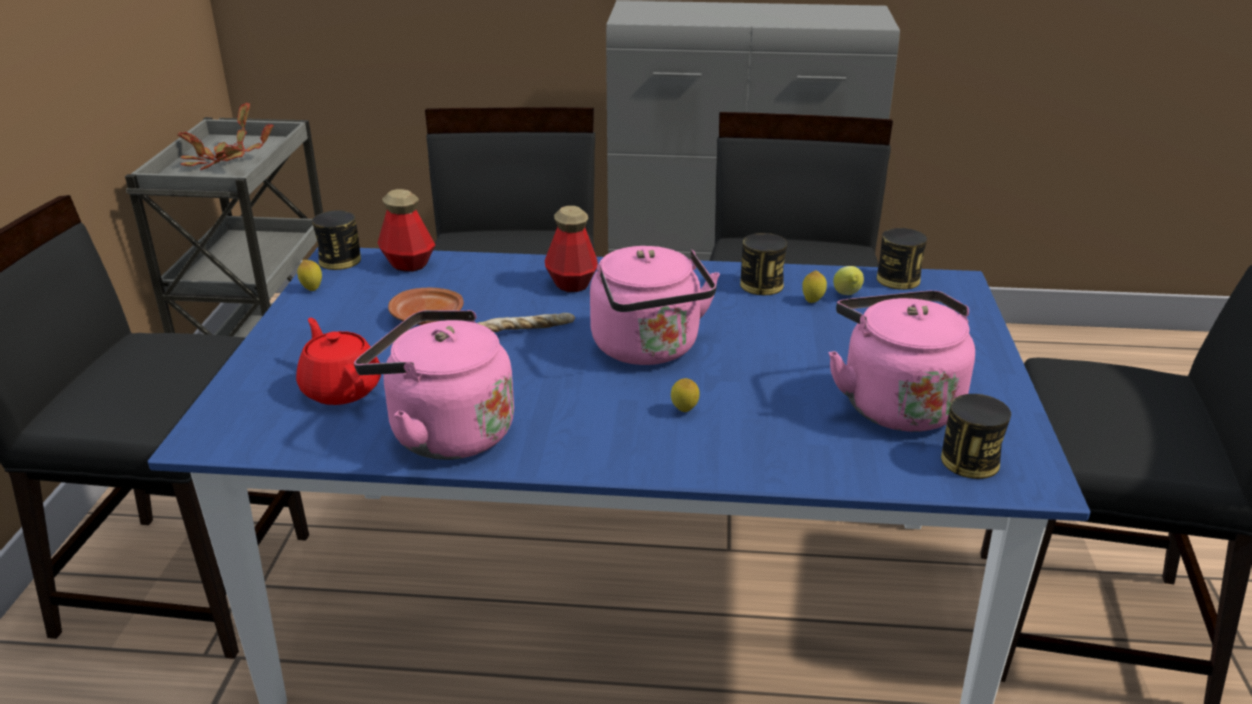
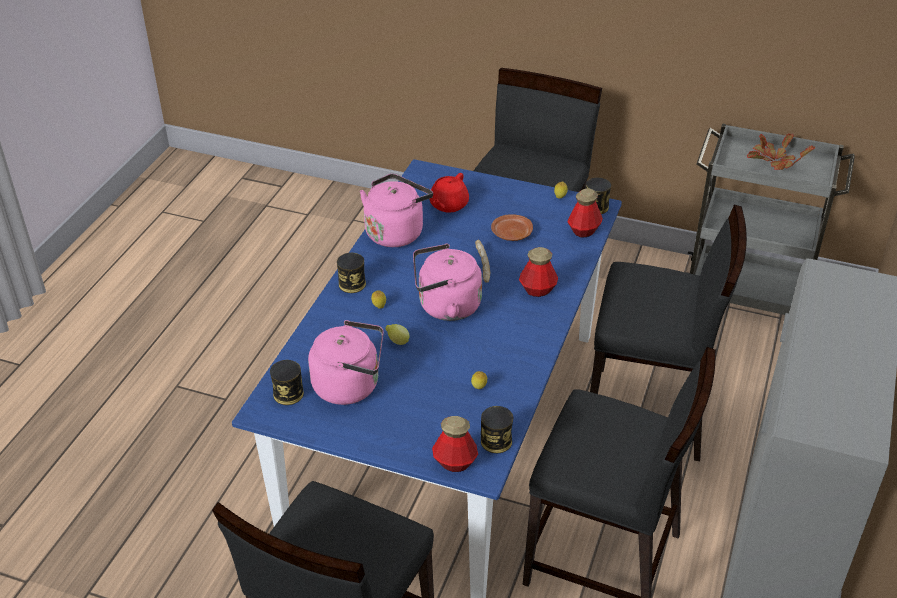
camera: 105 degrees right, 10 degrees up
(341, 388) = (448, 205): red teapot -> red teapot turned 135 degrees clockwise
(761, 285) = (509, 371): can -> can (352, 284)
(847, 295) = (481, 407): lemon -> lemon (397, 342)
(961, 300) = (455, 463): none -> bottle

